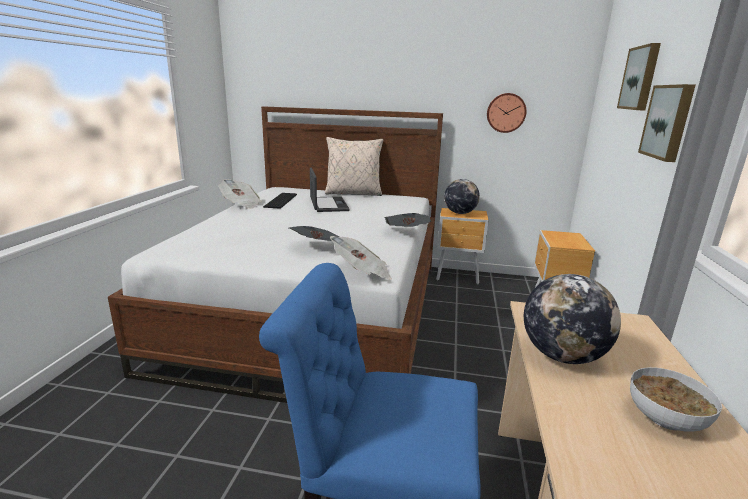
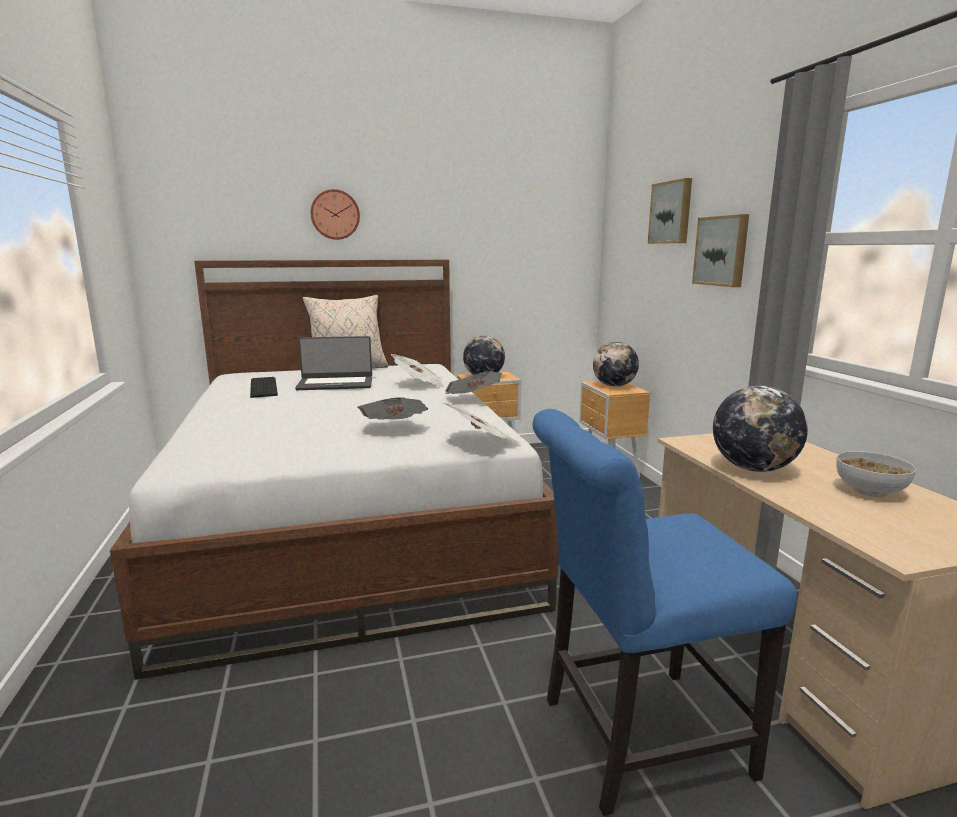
camera: 25 degrees left, 5 degrees down
(241, 204) = (212, 398): newspaper -> newspaper (419, 385)
(328, 205) = (335, 384): laptop -> laptop turned 120 degrees clockwise
(506, 113) = (517, 256): wall clock -> wall clock (335, 214)
(566, 238) = (614, 386): none -> globe

